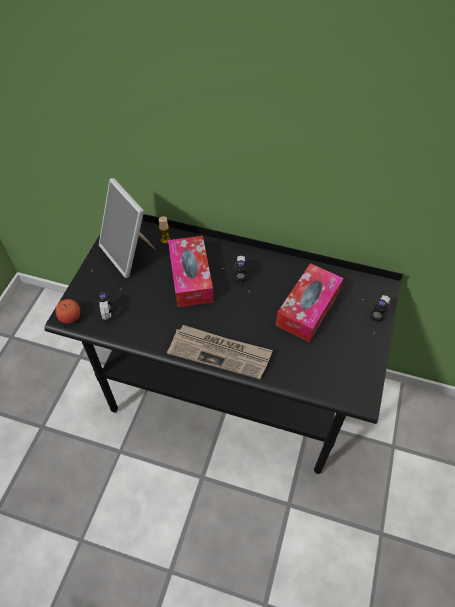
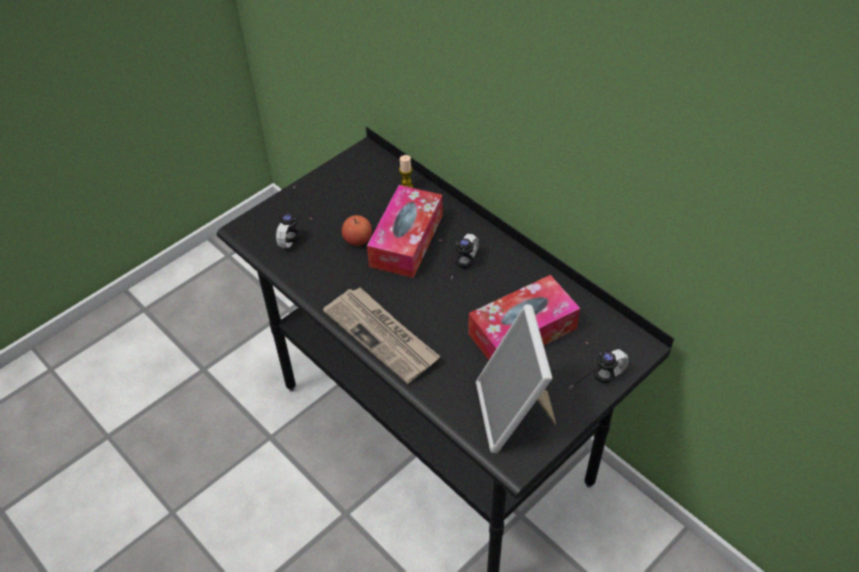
camera: 30 degrees right, 5 degrees down
(70, 317) = (248, 231): apple -> apple (357, 239)
(129, 253) = (355, 187): picture frame -> picture frame (514, 414)

